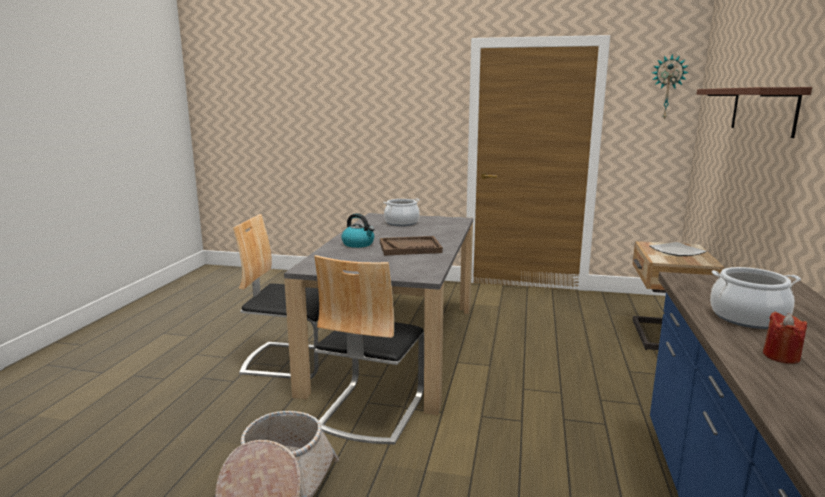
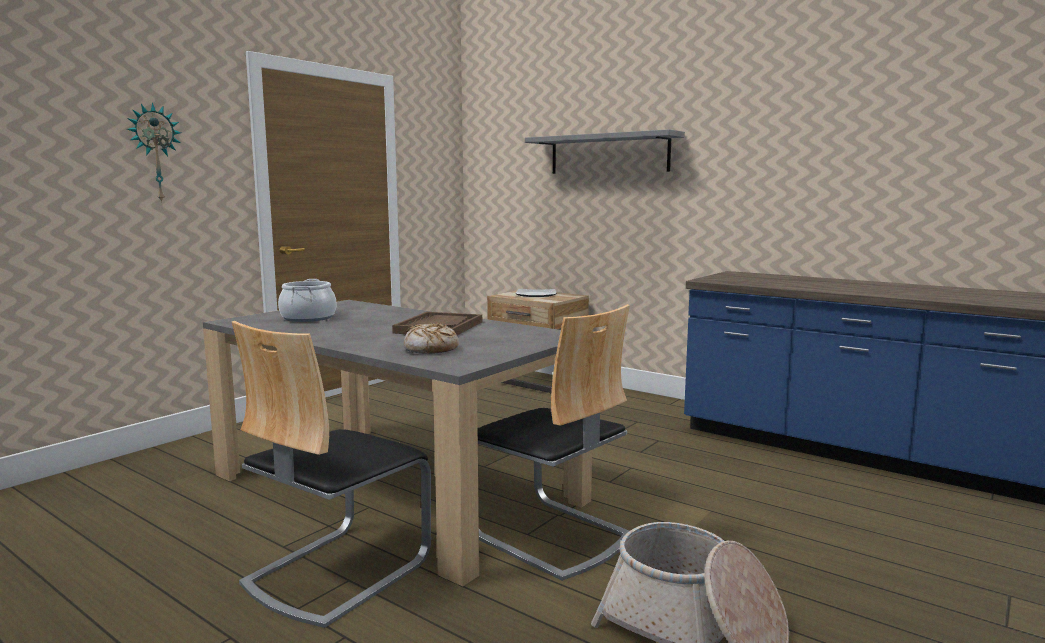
camera: 65 degrees left, 5 degrees down
(344, 257) = (431, 349): none -> bread
(358, 244) = (378, 339): kettle -> none
(667, 87) = (441, 139): wall clock -> wall clock (154, 153)
(748, 318) = (799, 284): cooking pot -> none
(762, 110) = (608, 154): brown shelf -> grey shelf
(781, 356) = (866, 289): red candle -> none

